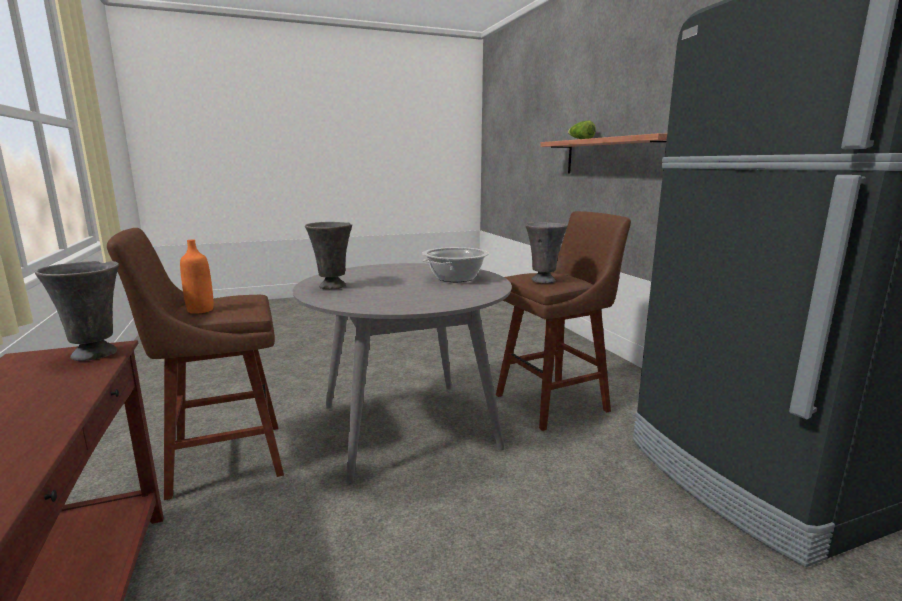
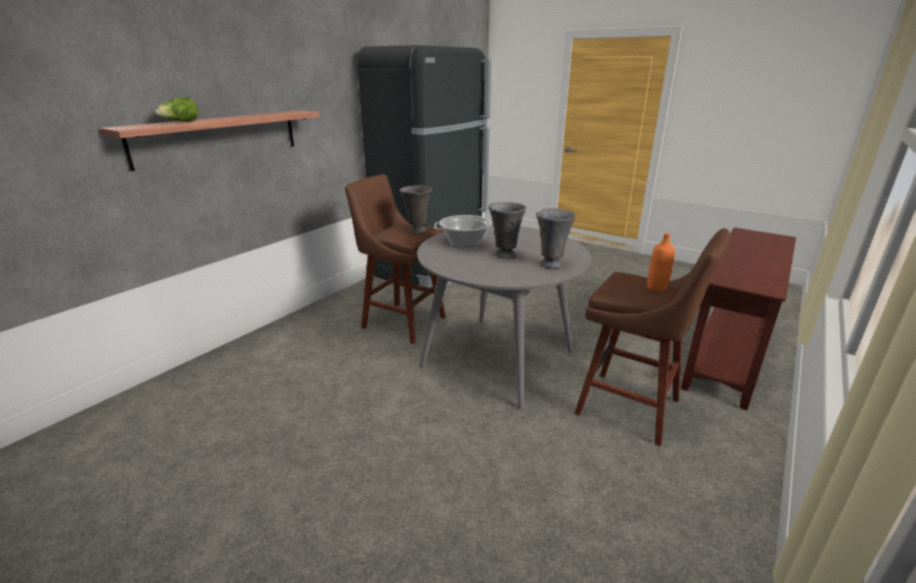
camera: 125 degrees left, 10 degrees up
(96, 354) = (726, 277): grey vase -> grey vase (505, 255)

